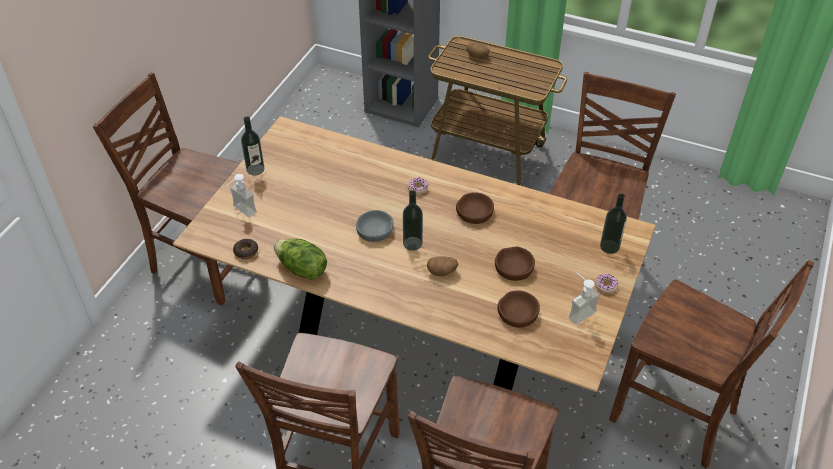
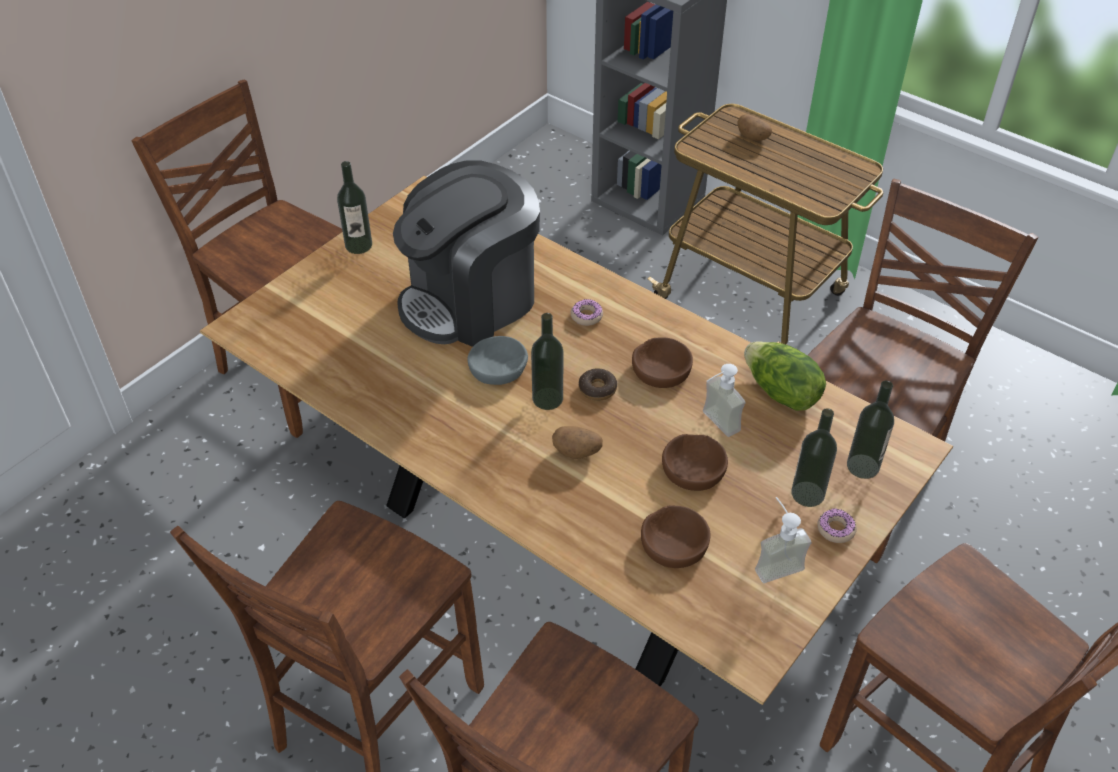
camera: 15 degrees right, 0 degrees up
(241, 212) = (313, 303): soap dispenser -> soap dispenser (714, 425)
(246, 251) = (297, 362): donut -> donut (597, 389)
(302, 269) = (366, 405): lettuce -> lettuce (780, 393)
(342, 191) = (471, 300): none -> coffee machine
(584, 269) = (807, 494): none -> bottle

